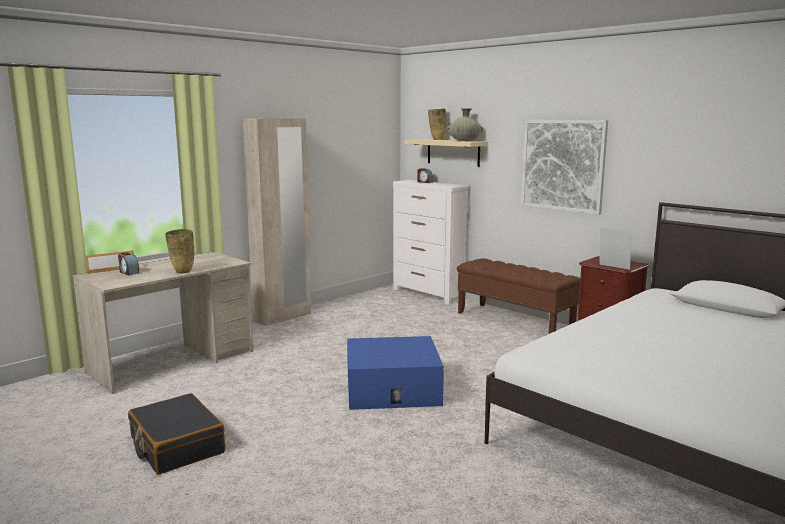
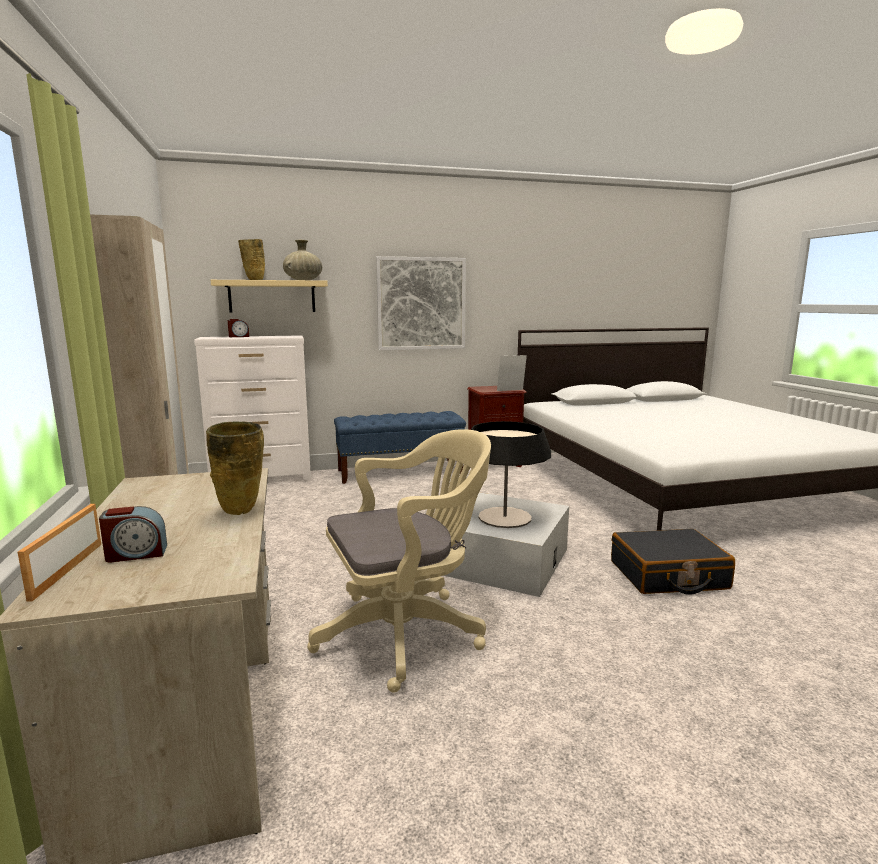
camera: 60 degrees left, 0 degrees up
(176, 445) = (570, 766): black suitcase -> black suitcase (668, 575)
(268, 383) = (407, 632): none -> beige office chair
(387, 351) = (504, 517): none -> table lamp
(392, 389) = (505, 561): blue storage box -> white storage box
(514, 321) = (400, 472): brown bench -> blue bench

